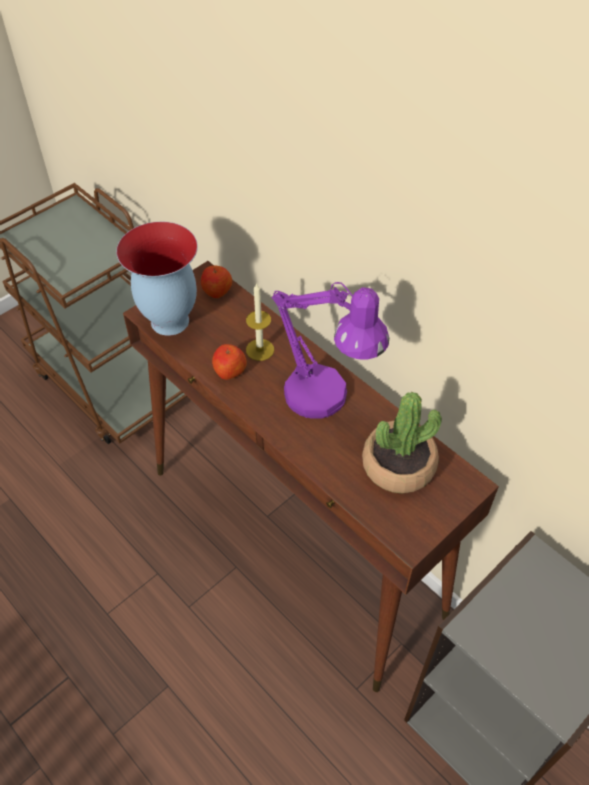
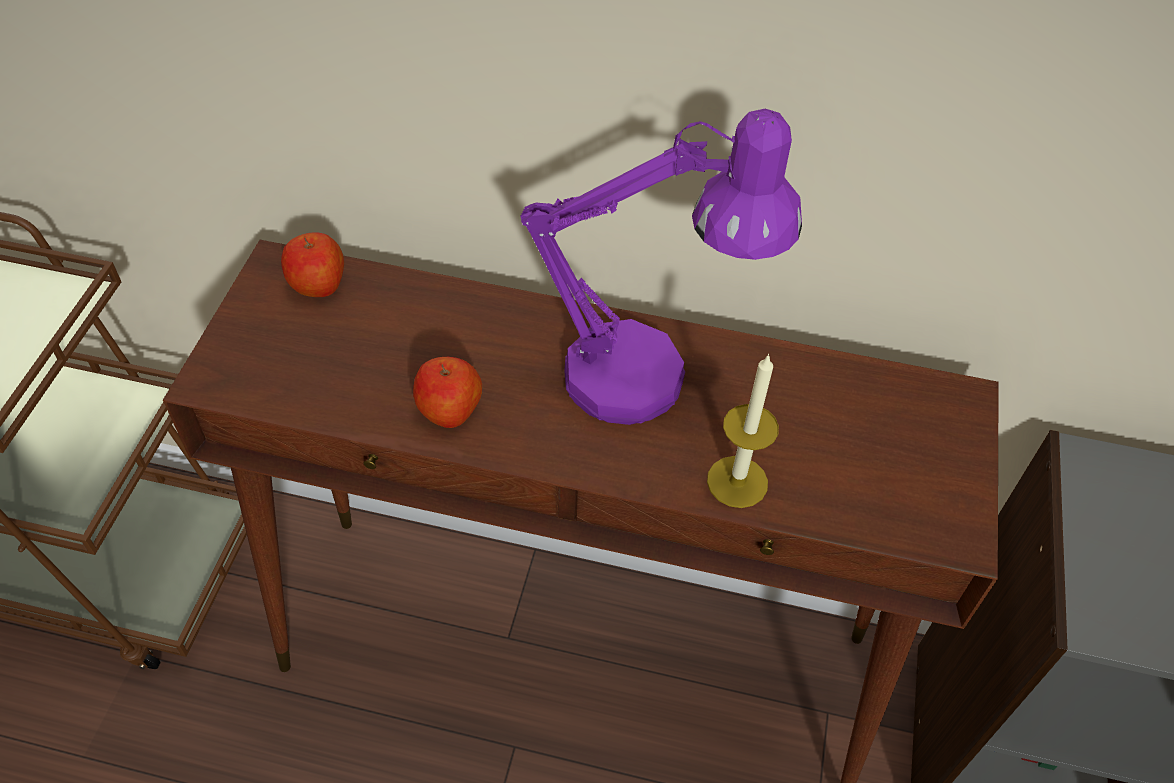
camera: 35 degrees left, 0 degrees up
(169, 322) = (270, 375): vase -> none
(260, 349) = (473, 348): candle -> candle (737, 481)
(398, 466) = (842, 426): potted plant -> none

